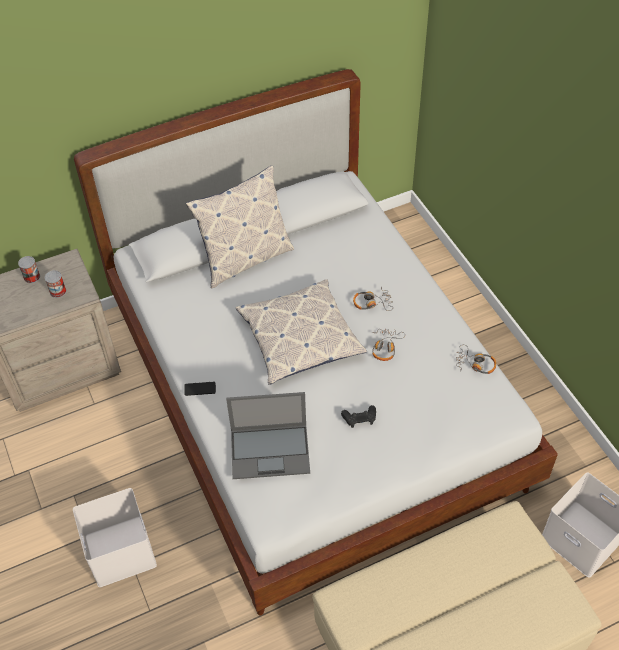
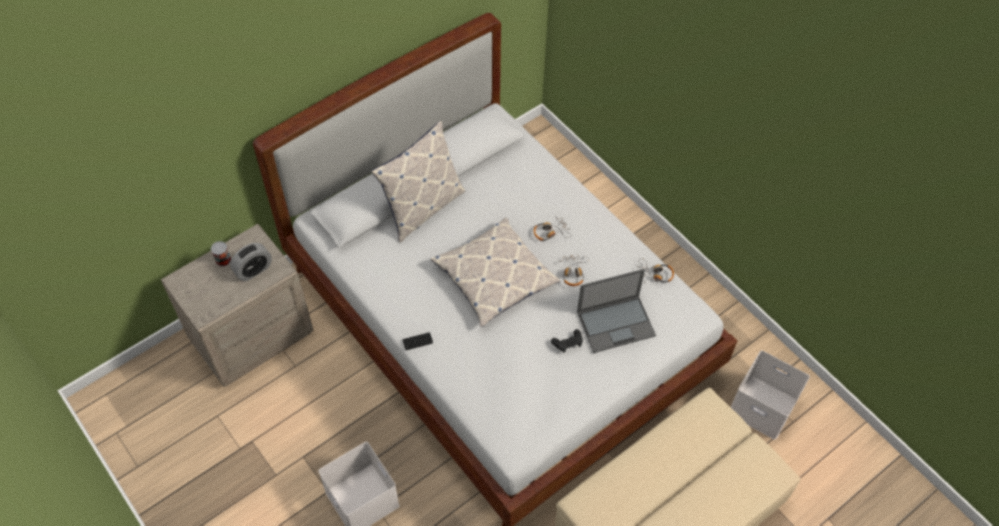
camera: 15 degrees left, 5 degrees up
(58, 291) = (253, 270): can -> alarm clock
(271, 451) = (499, 387): laptop -> laptop (616, 323)

